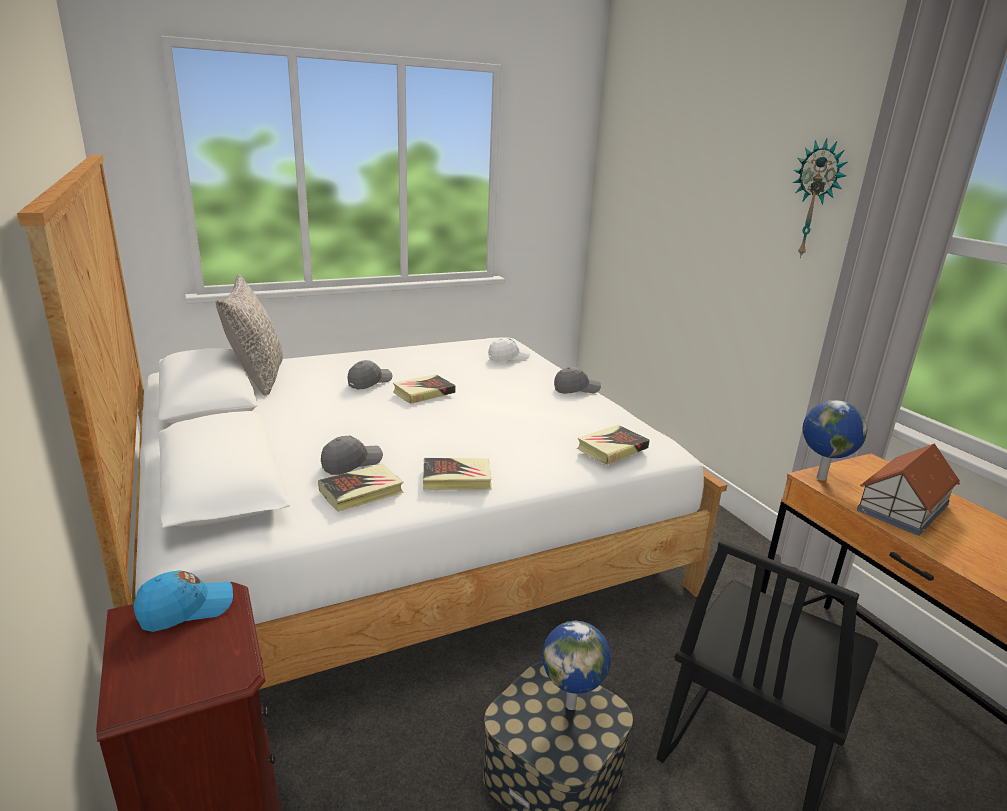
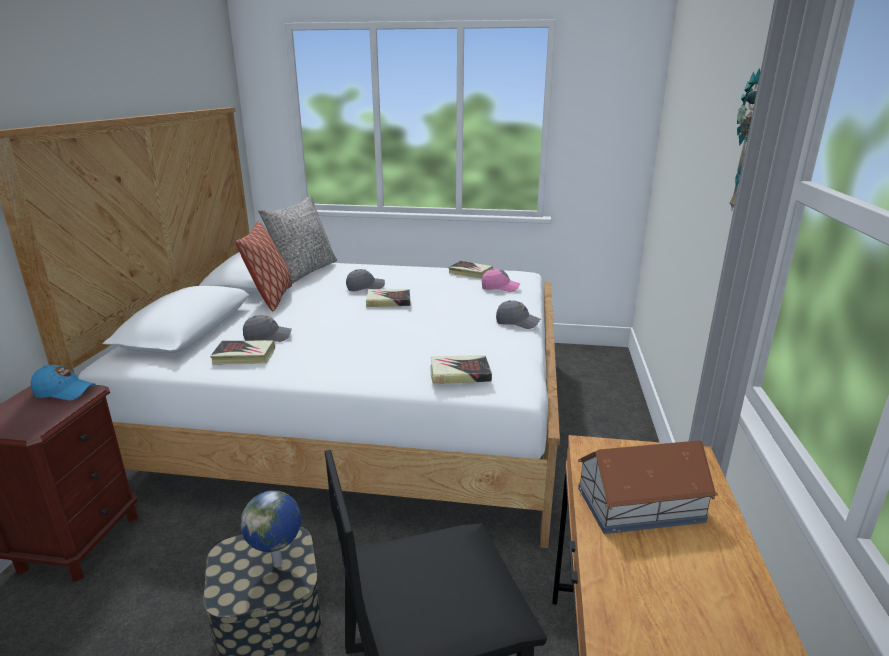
camera: 35 degrees right, 0 degrees up
(273, 418) = (271, 299): none -> pillow
(457, 479) = (313, 364): book -> book (470, 273)
(508, 358) = (500, 288): white cap -> pink cap
(819, 478) = (595, 449): globe -> none

